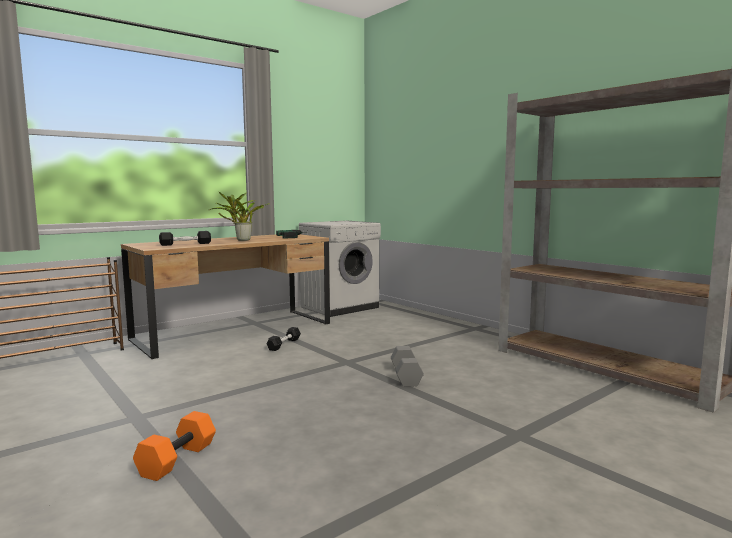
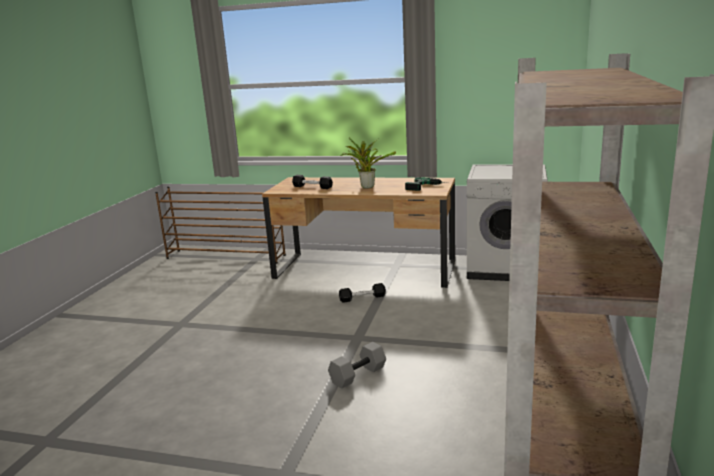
camera: 55 degrees right, 10 degrees up
(177, 459) = (139, 362): orange dumbbell -> none

